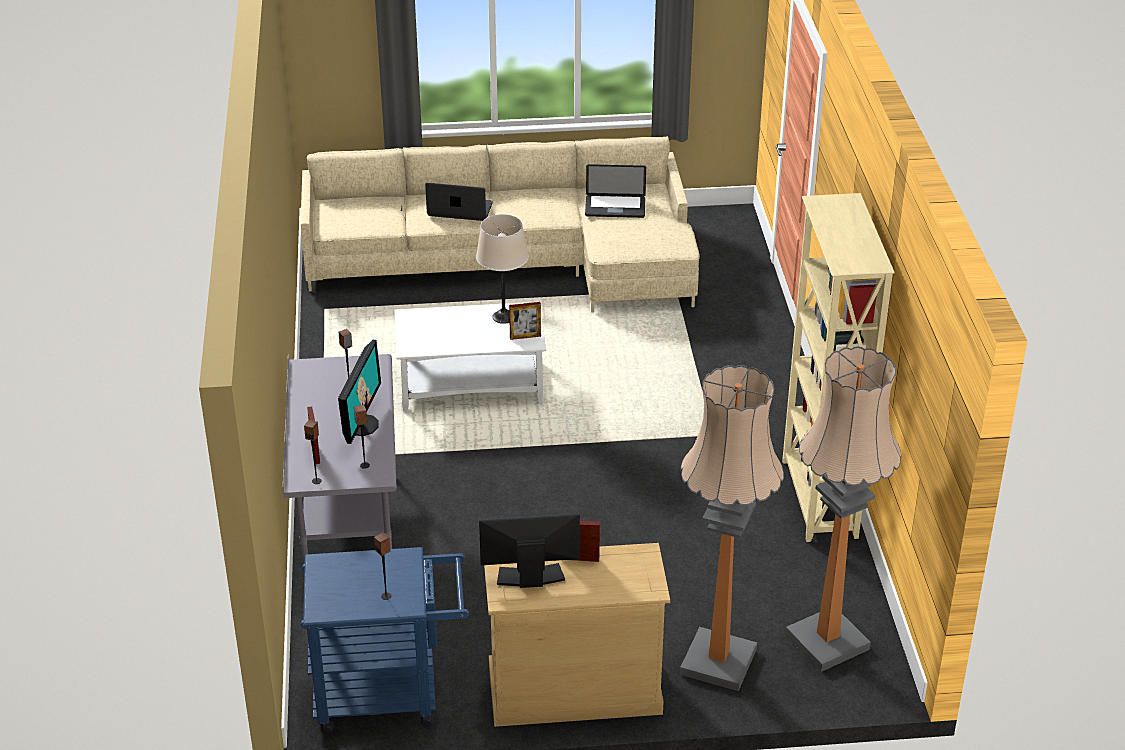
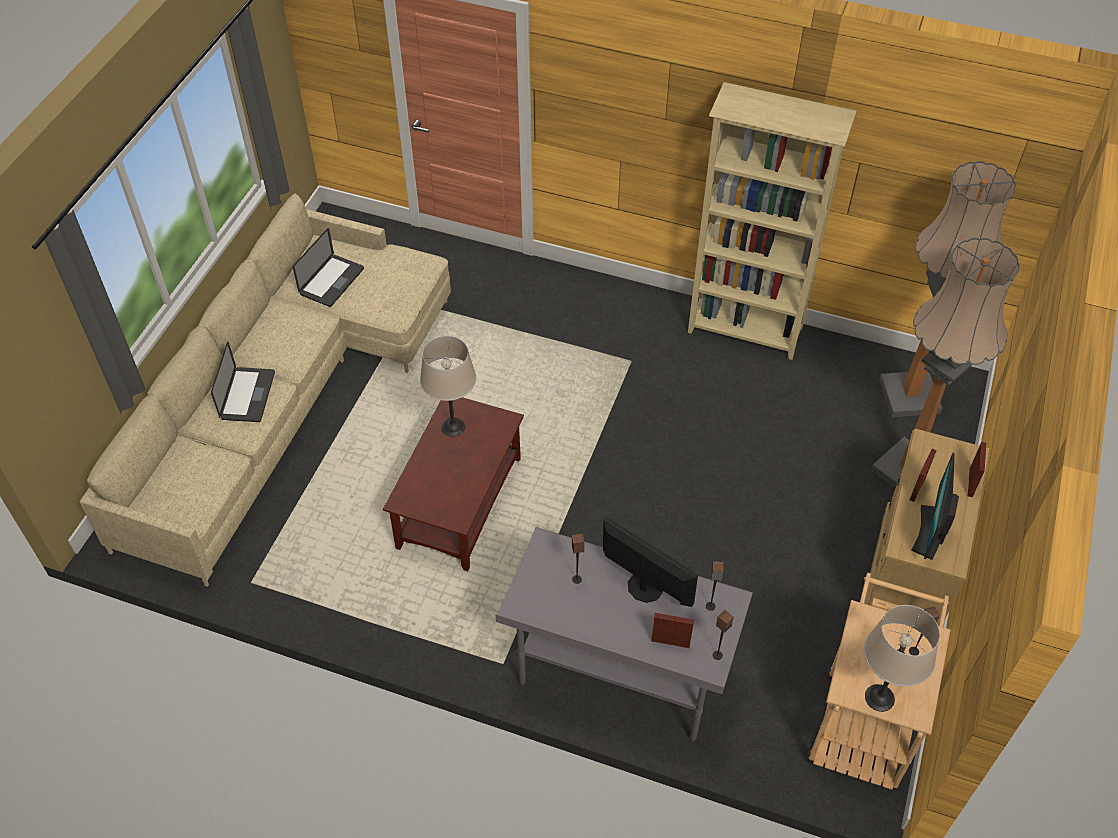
camera: 65 degrees left, 15 degrees up
(323, 584) = (879, 698): none -> beige table lamp
(389, 694) = (863, 718): blue cart -> beige cart
(460, 210) = (248, 395): laptop -> laptop turned 150 degrees clockwise
(472, 385) = (459, 501): white coffee table -> brown coffee table
(525, 336) = (495, 422): picture frame -> picture frame (971, 482)

